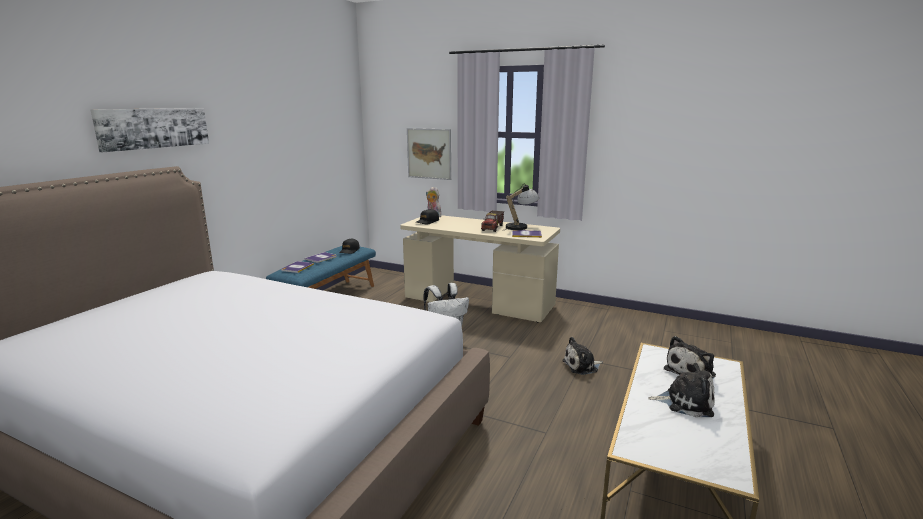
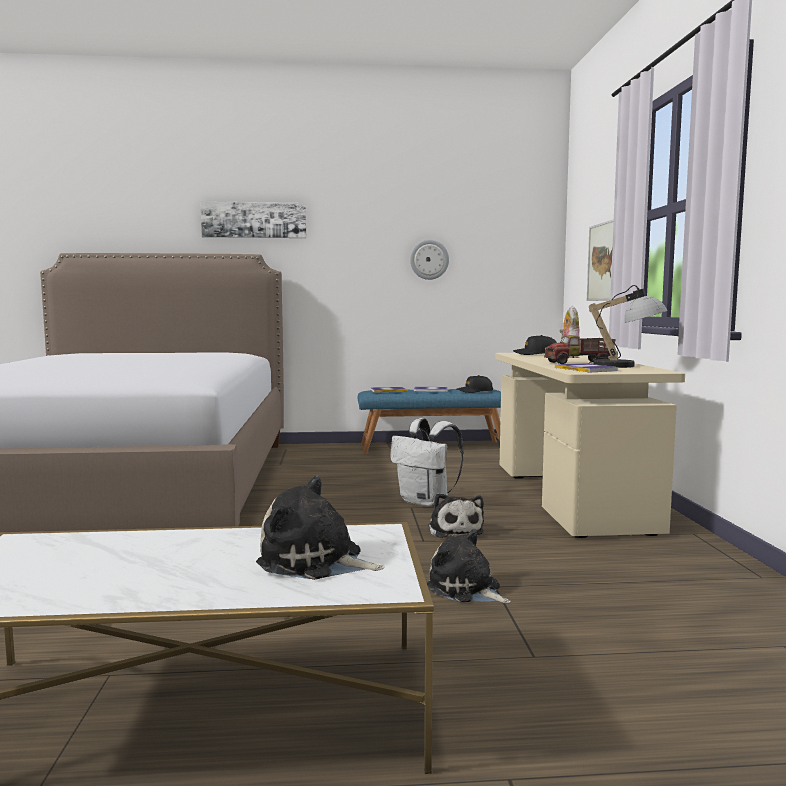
camera: 60 degrees right, 10 degrees down
(296, 153) = (429, 259): none -> wall clock
(685, 402) = (181, 563): plush toy -> plush toy (454, 530)

